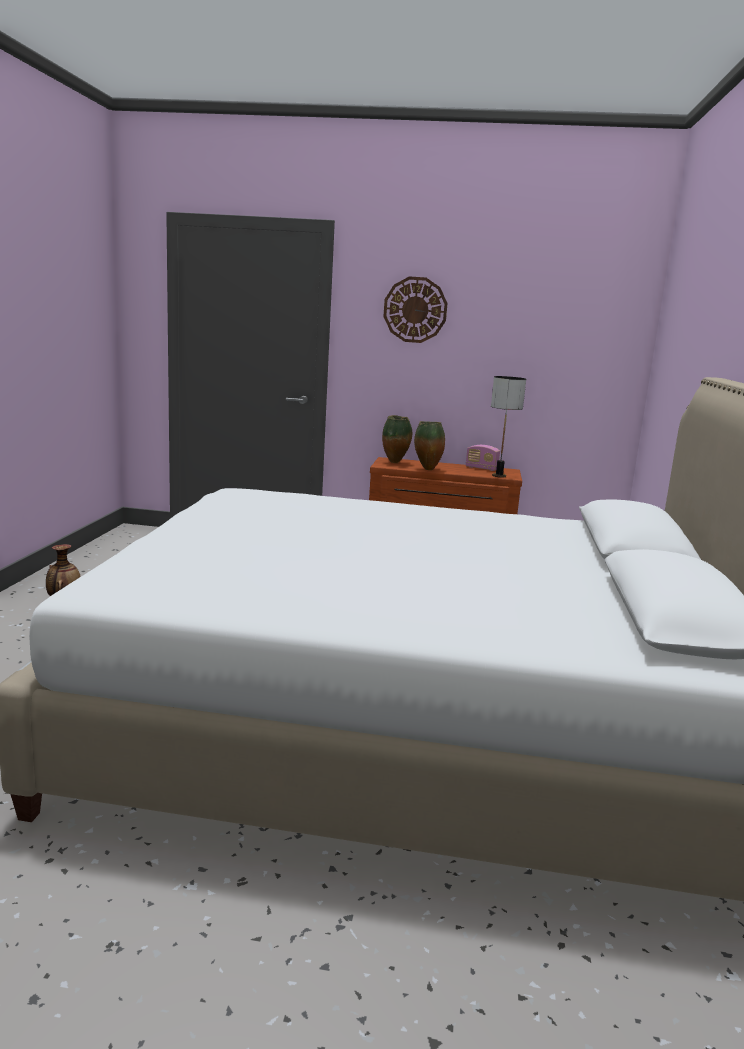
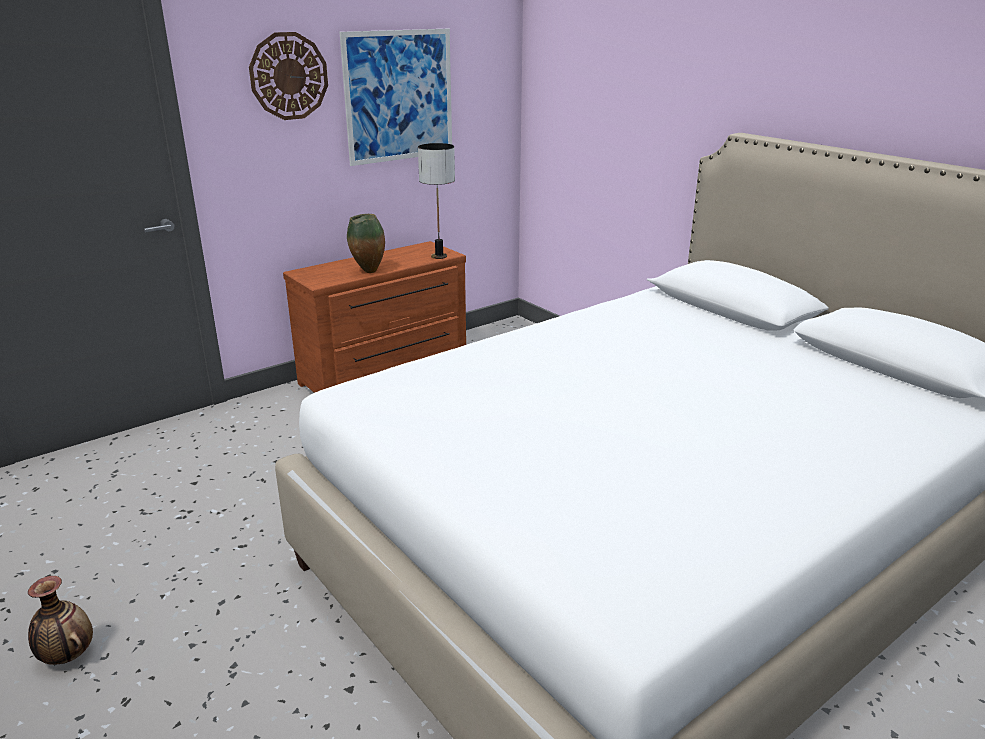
camera: 45 degrees left, 10 degrees up
(395, 463) = (321, 274): vase -> none
(481, 468) = (405, 252): radio -> none
(511, 338) = (399, 96): none -> picture

